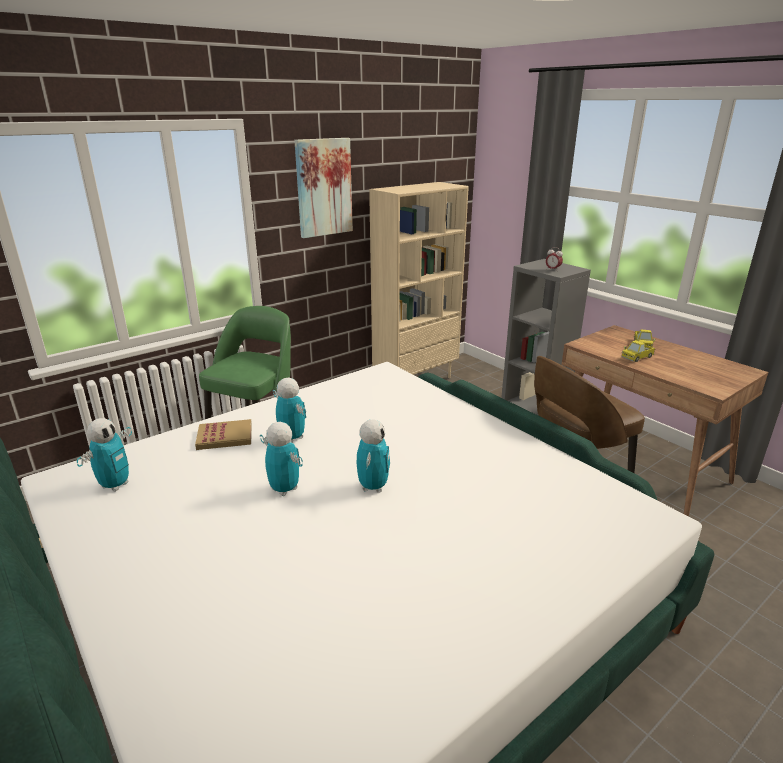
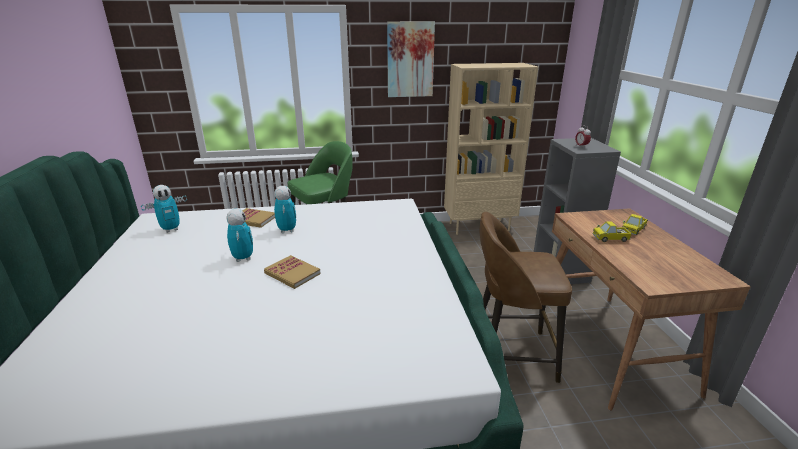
camera: 30 degrees right, 0 degrees up
(373, 487) = (292, 273): toy robot -> book

